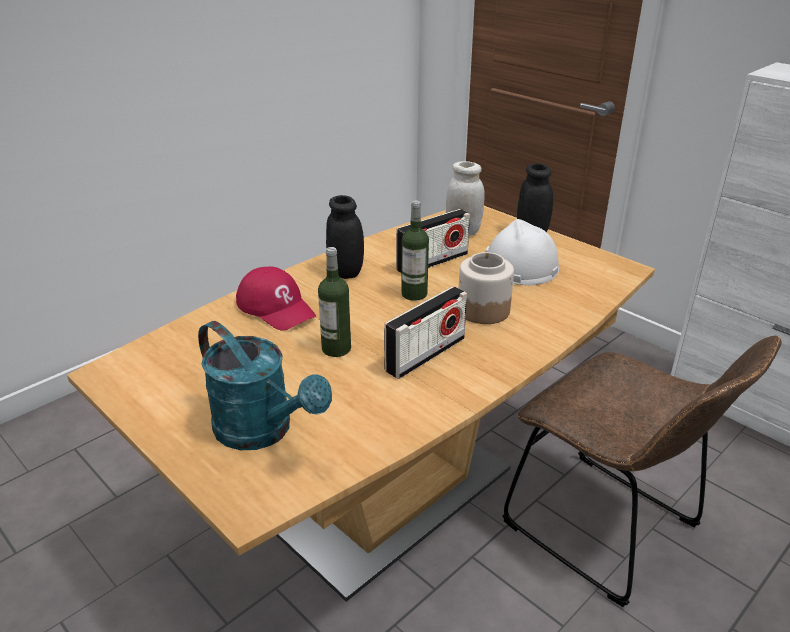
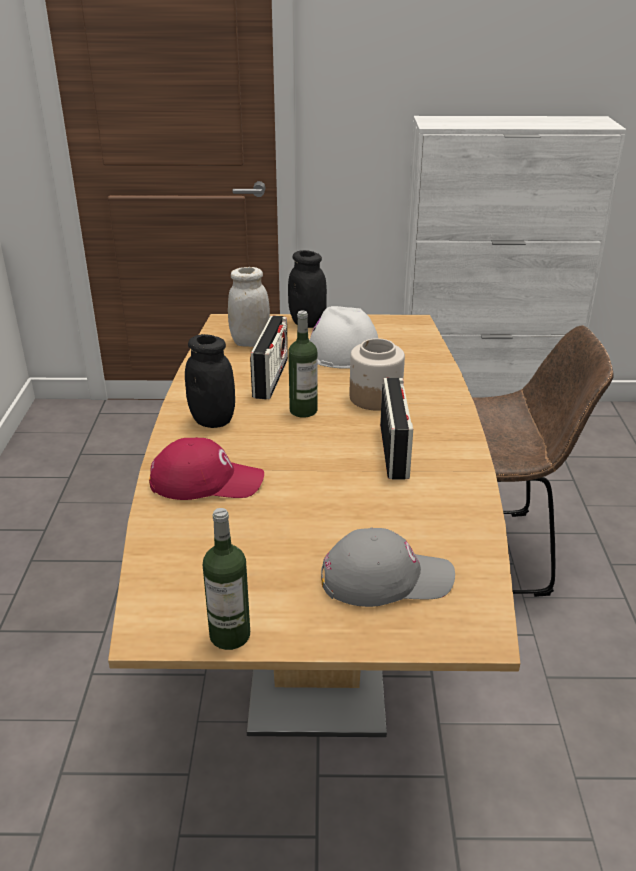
camera: 45 degrees left, 0 degrees up
(263, 431) = (386, 578): turquoise watering can -> grey cap
(336, 349) = (322, 484): bottle -> bottle (230, 635)

